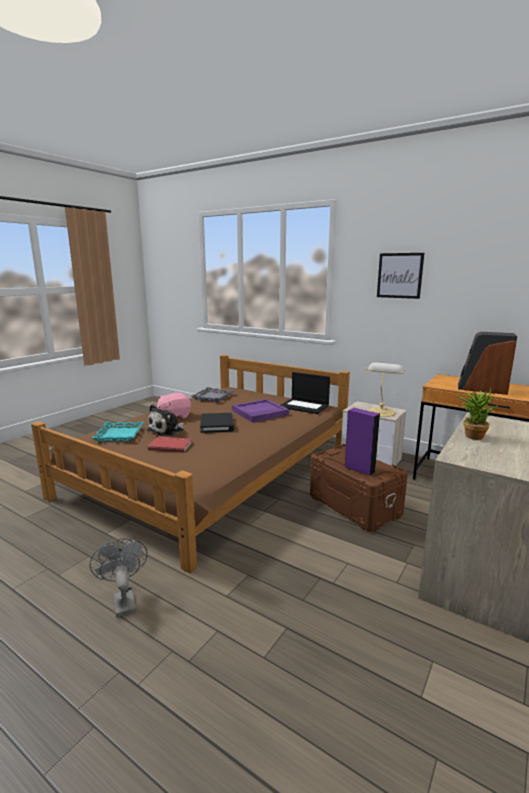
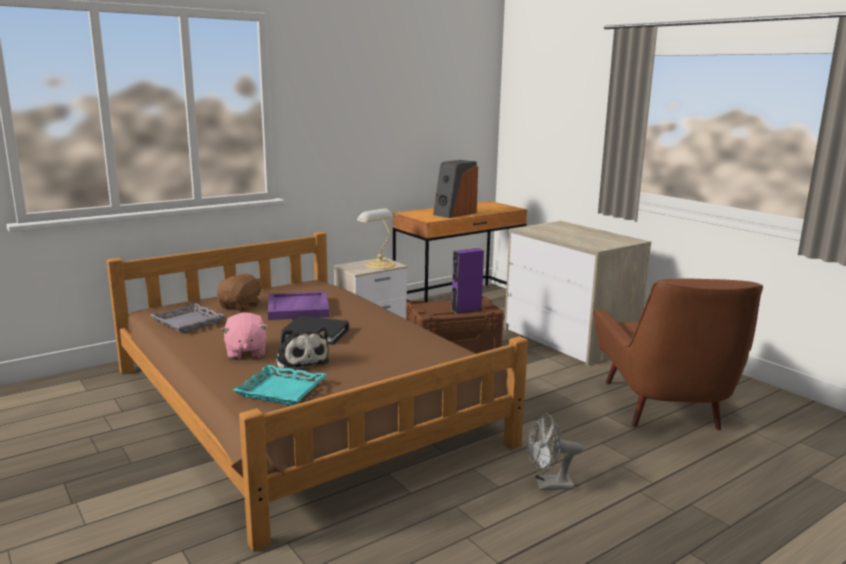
camera: 70 degrees left, 0 degrees up
(171, 445) = (361, 363): red book -> none
(250, 400) = (241, 306): none -> brown plush toy
(304, 406) = (306, 288): laptop -> none
(337, 692) = (666, 410): none -> brown armchair
(399, 275) = (347, 111): picture -> none
(472, 435) = (559, 237): potted plant -> none

